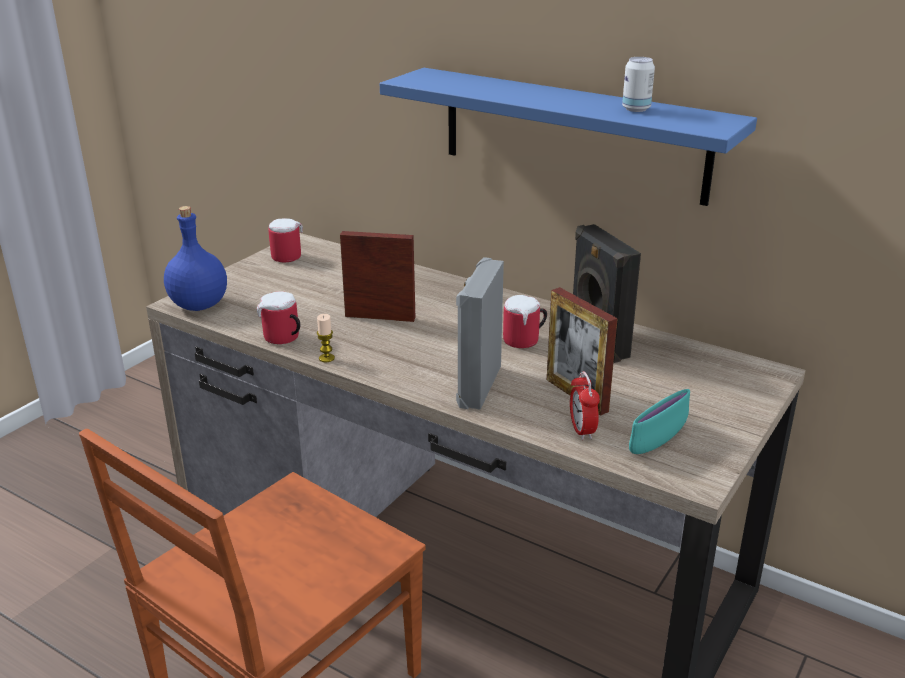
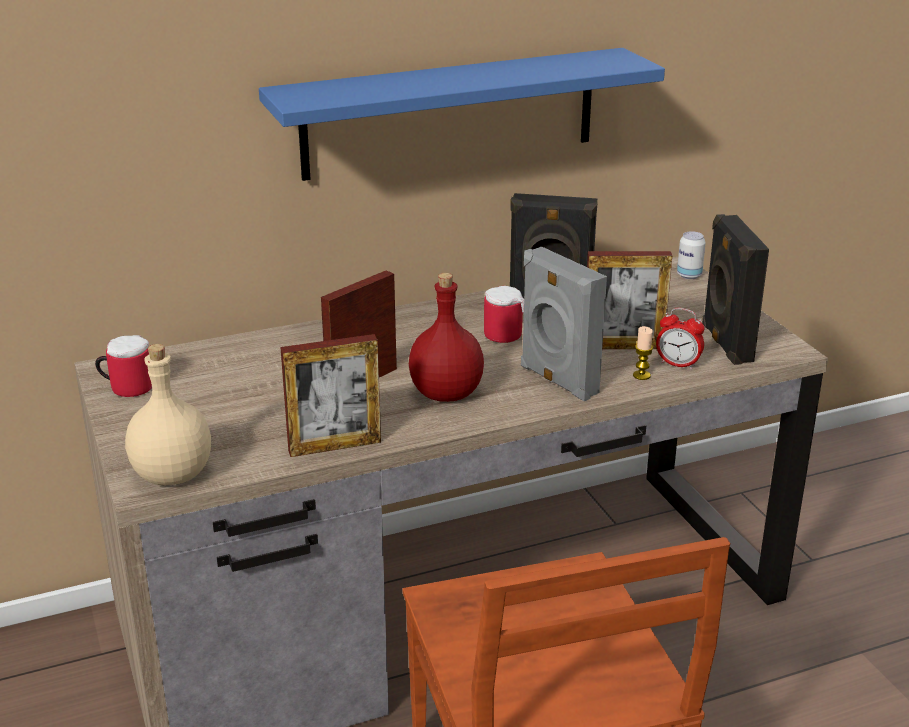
camera: 55 degrees left, 0 degrees up
(198, 305) = (172, 476): blue bottle -> beige bottle
(284, 339) = (334, 446): mug -> picture frame
(326, 358) = (409, 435): candle -> candle (641, 375)
(400, 350) = (445, 393): none -> red bottle
(636, 109) = (545, 66): can -> can (689, 275)
(657, 442) = (725, 343): turquoise bowl -> black speaker

